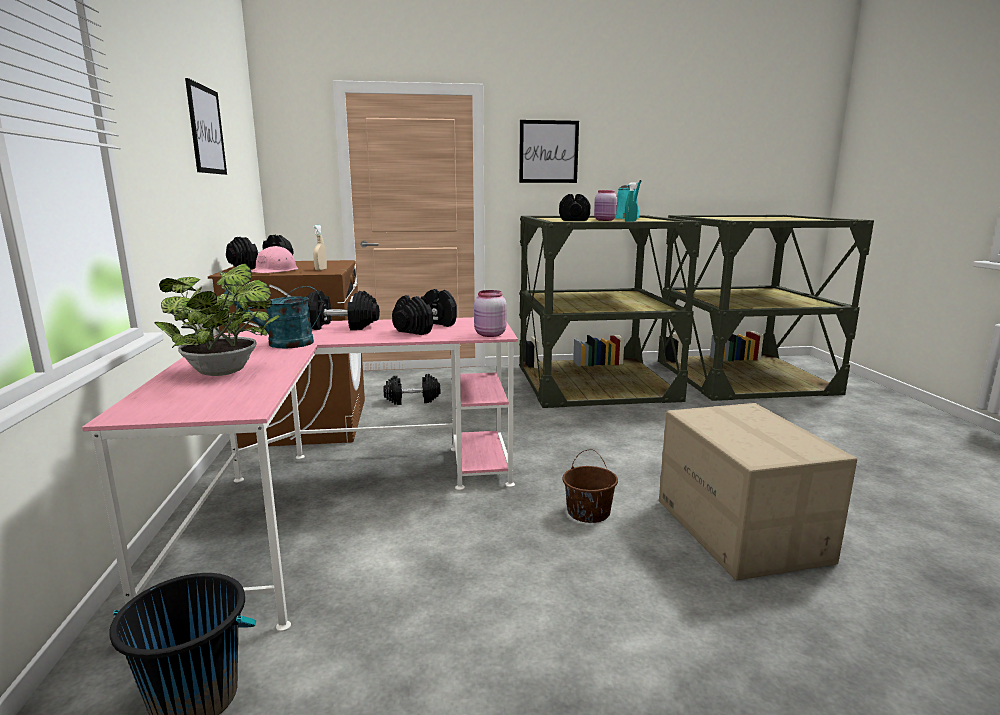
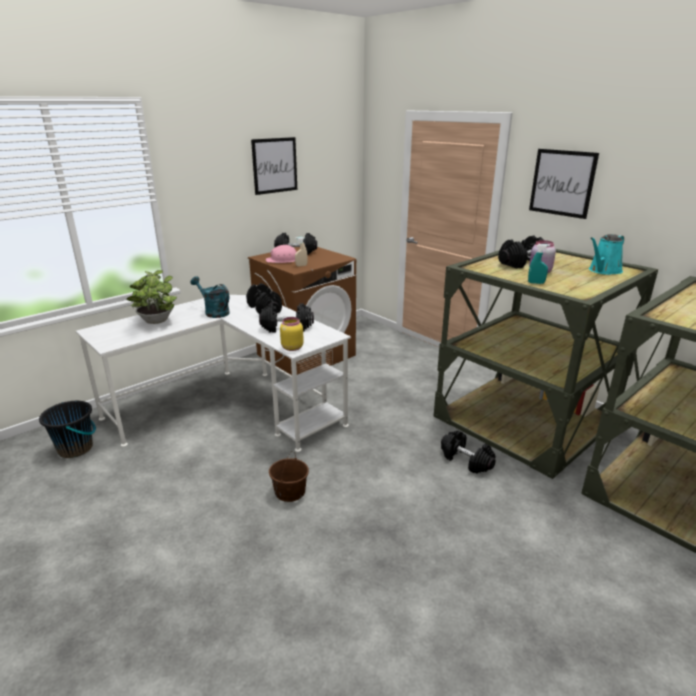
camera: 55 degrees right, 10 degrees up
(336, 501) = (229, 407): pink desk -> white desk
(412, 400) = (378, 367): black dumbbell -> black dumbbell (466, 460)
(489, 334) = (291, 348): pink jar -> yellow jar
(741, 530) = (324, 570): cardboard box -> none

